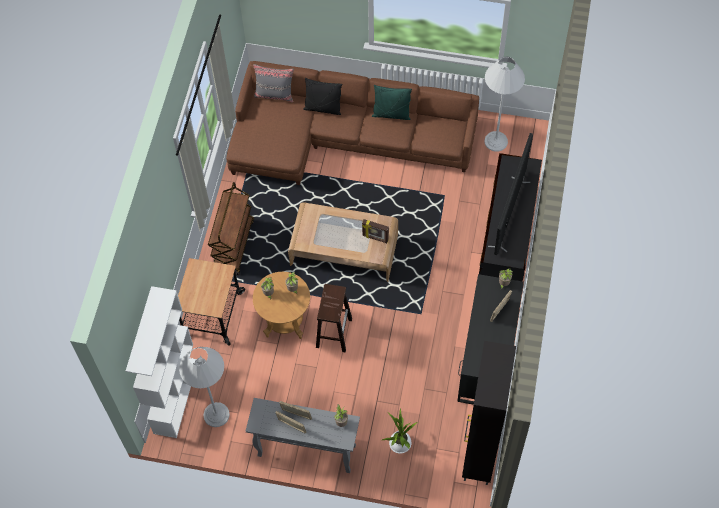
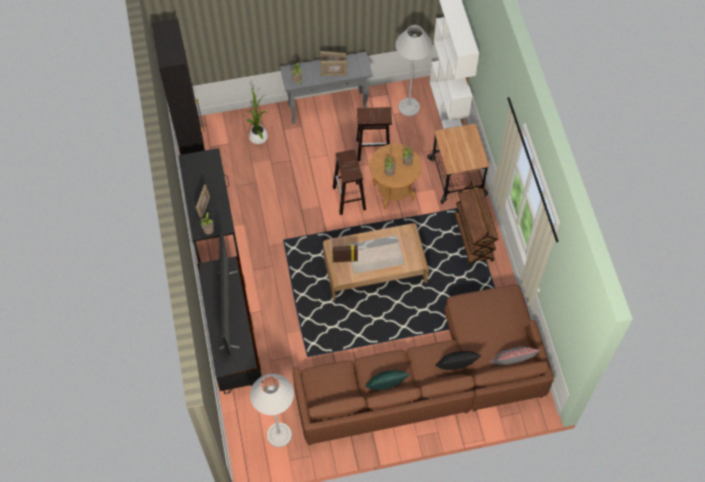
camera: 155 degrees right, 0 degrees up
(281, 378) = (373, 149): none -> brown stool

